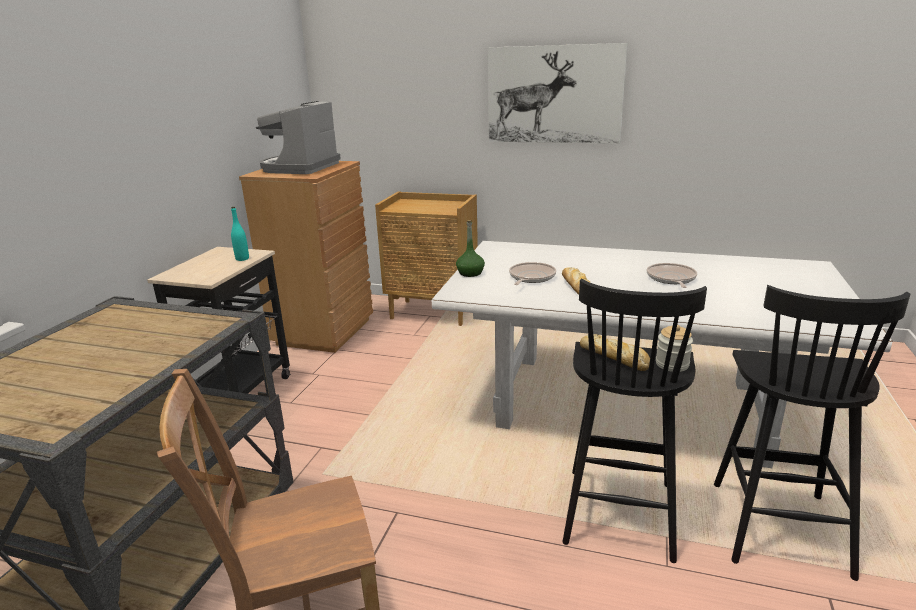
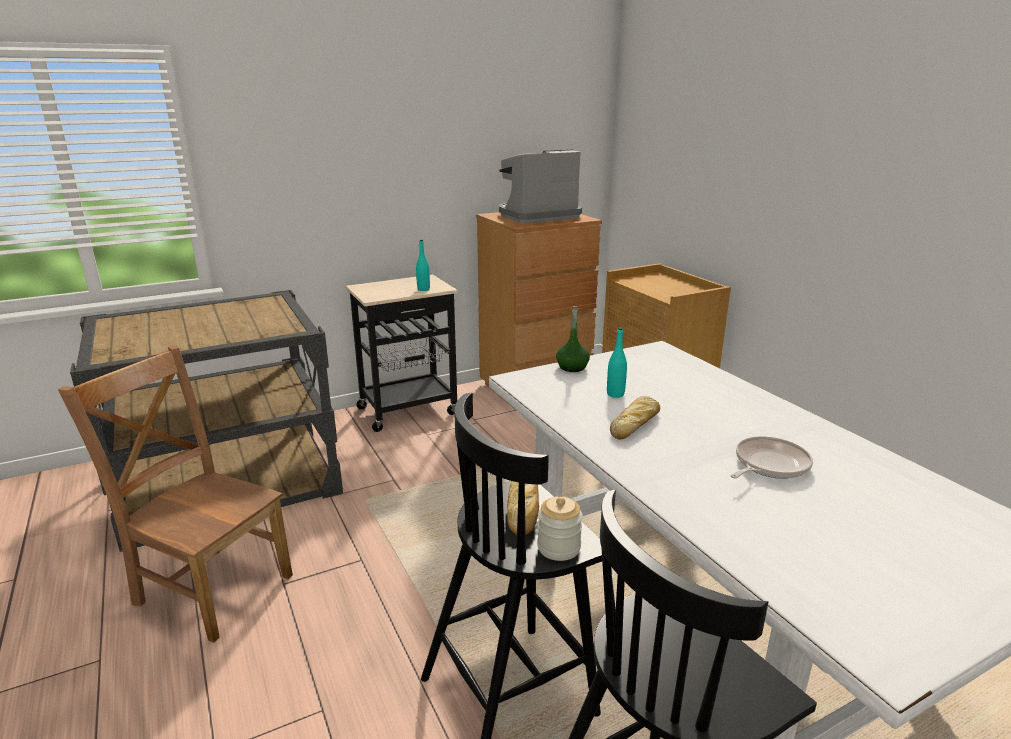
camera: 45 degrees right, 0 degrees up
(531, 277) = (615, 394): frying pan -> turquoise bottle
(554, 94) = (841, 173): picture -> none

